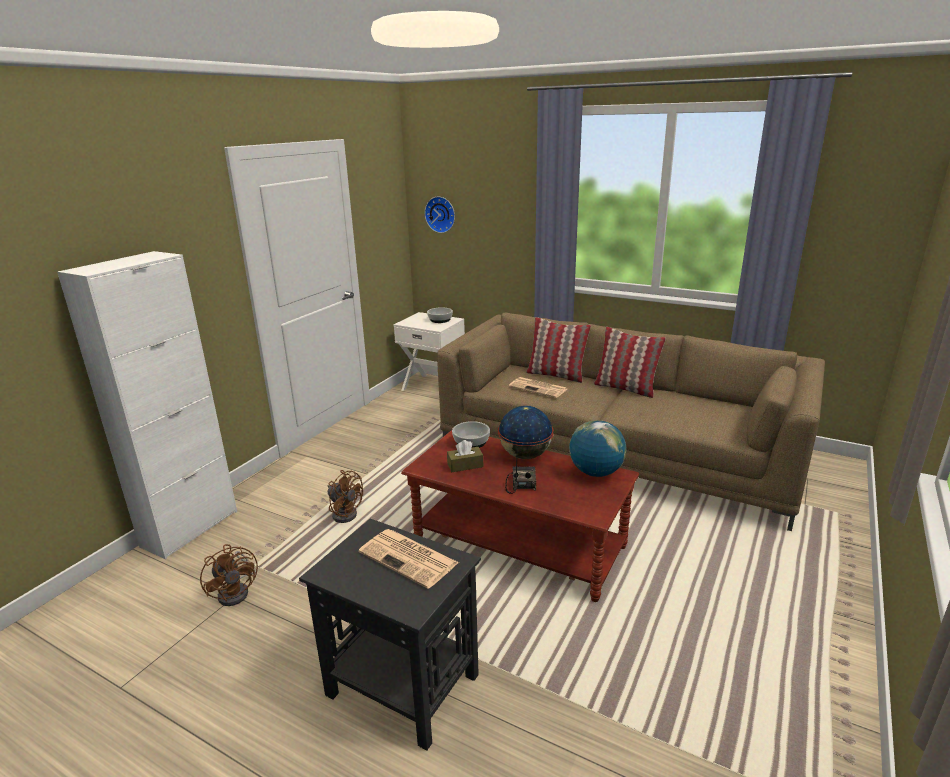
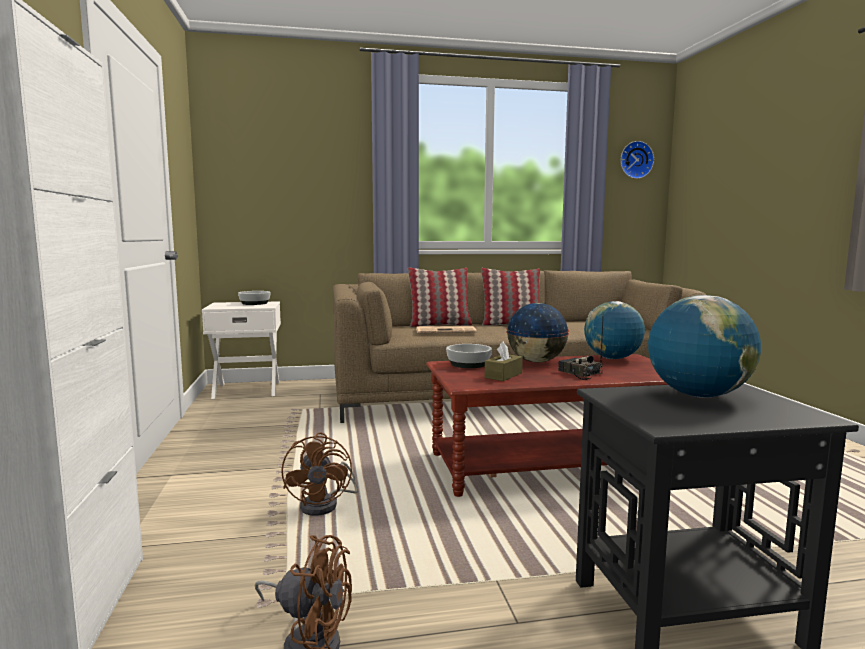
camera: 40 degrees left, 15 degrees down
(345, 513) = (326, 504): brown fan -> brown fan turned 90 degrees clockwise
(410, 558) = (698, 396): newspaper -> globe
(441, 214) = (245, 181): wall clock -> wall clock (635, 160)

